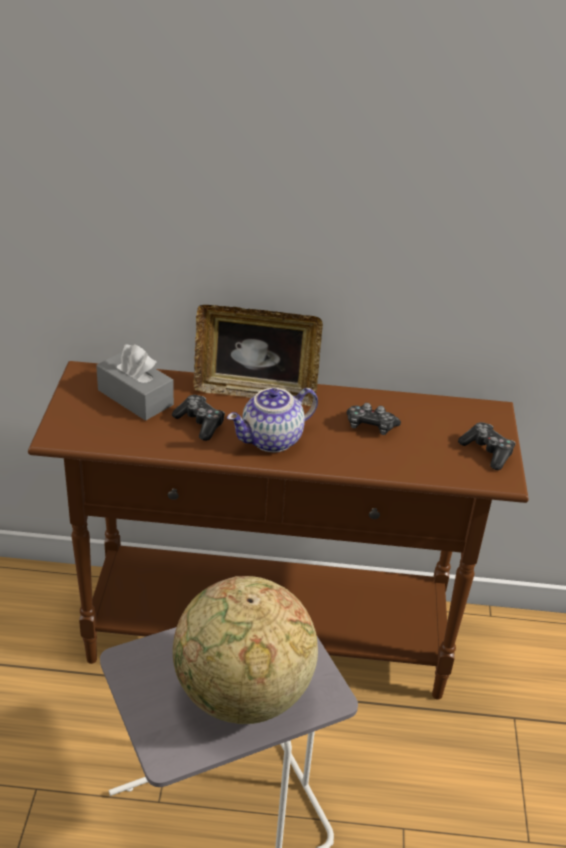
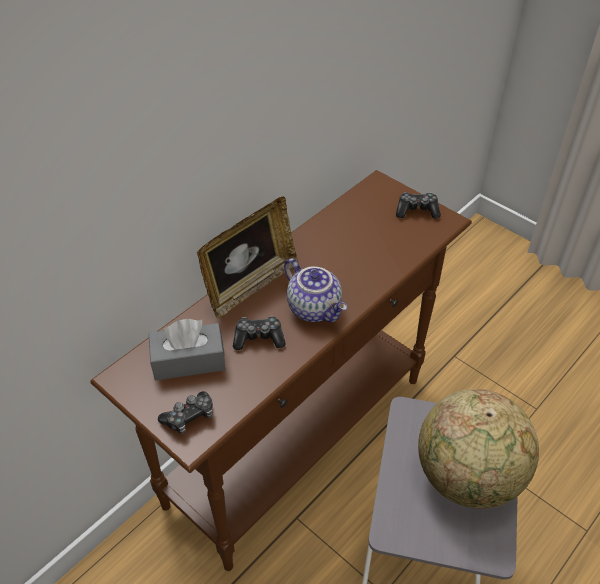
camera: 50 degrees left, 10 degrees up
(272, 441) = (315, 308): teapot -> teapot turned 45 degrees counterclockwise
(370, 426) = (344, 248): game controller -> game controller (189, 417)

